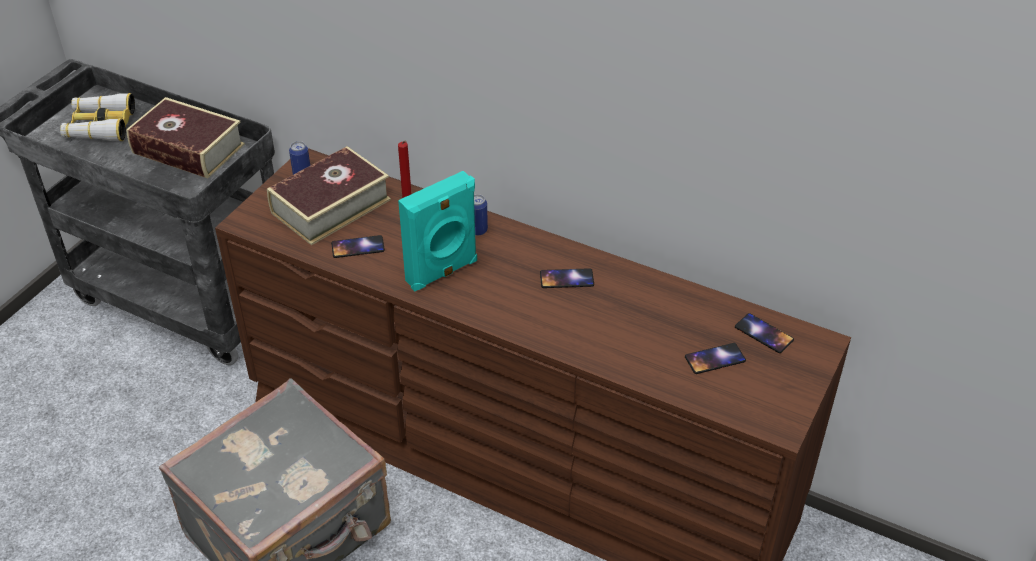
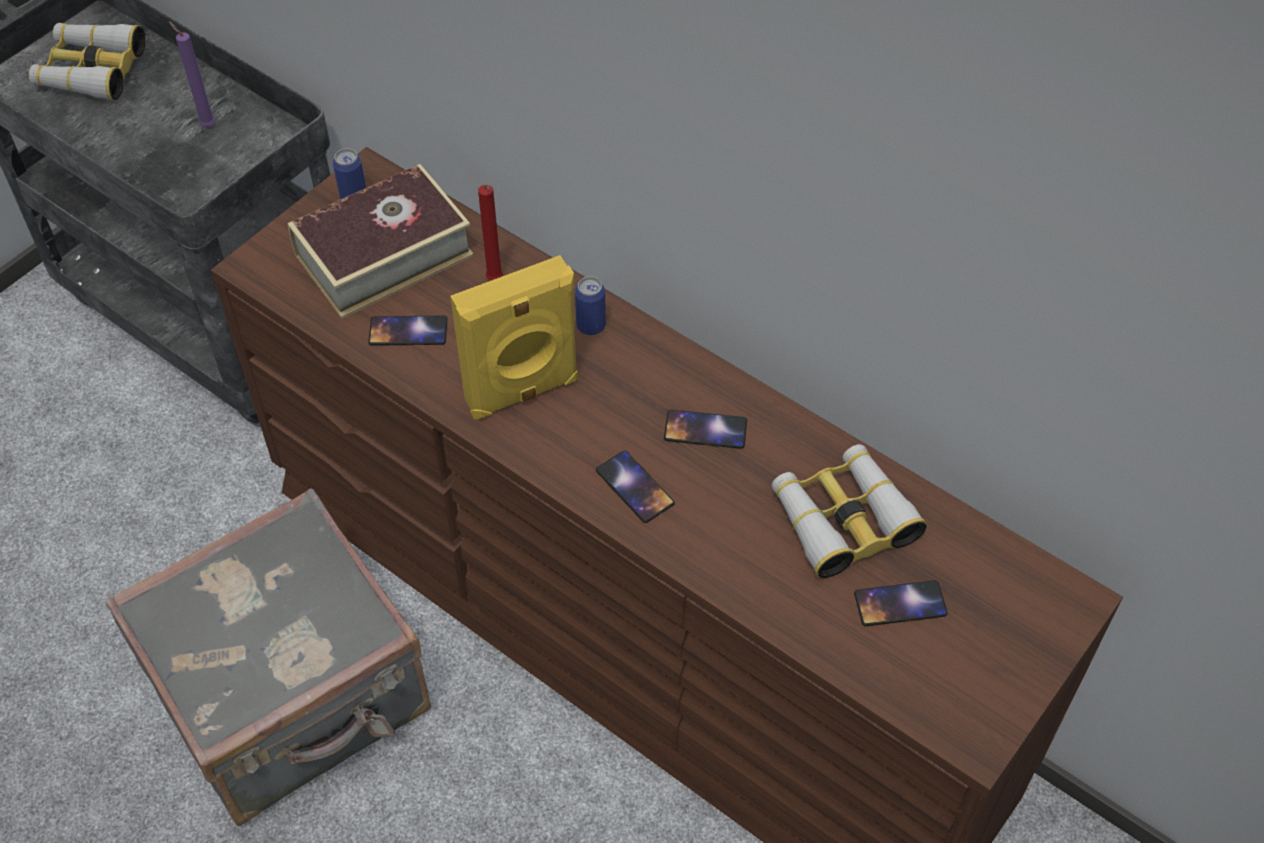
camera: 10 degrees right, 10 degrees up
(188, 149) = (206, 125): book -> purple candle
(443, 272) = (523, 392): turquoise speaker -> yellow speaker
(666, 317) = (842, 519): none -> binoculars
(764, 333) = (986, 570): phone -> phone (635, 487)

